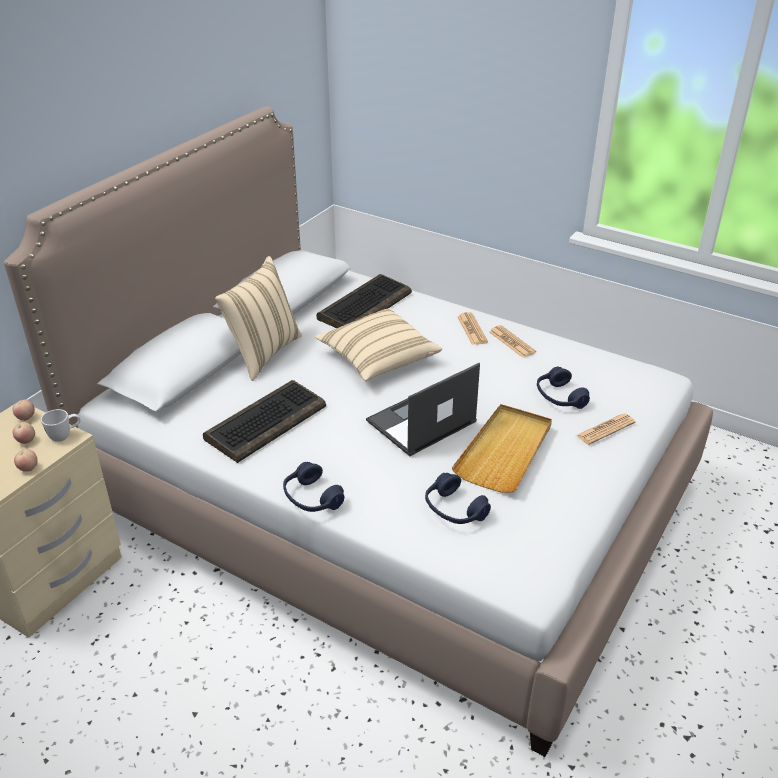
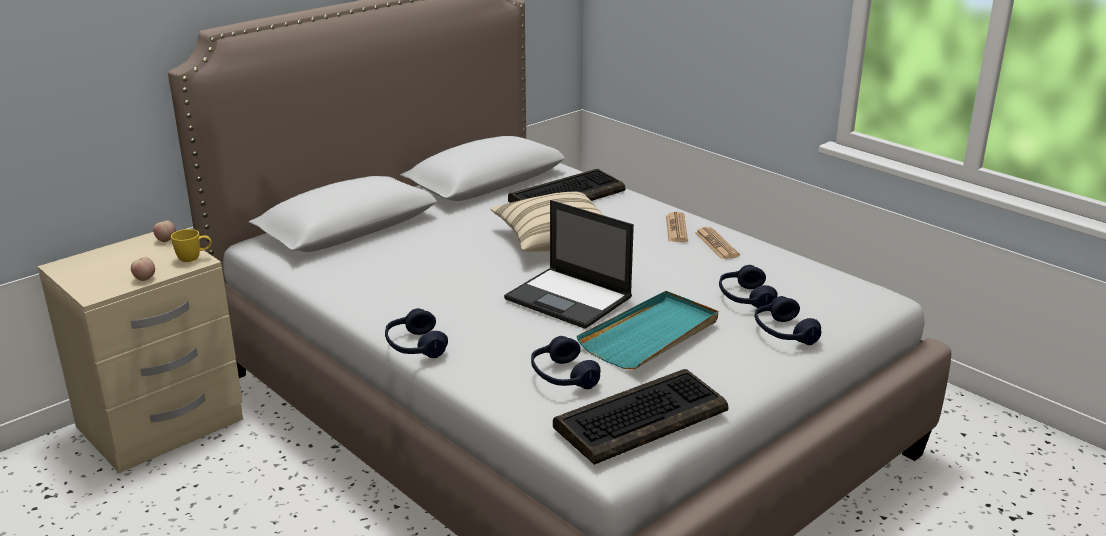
camera: 15 degrees right, 10 degrees down
(26, 441) = (156, 258): apple -> none
(65, 436) = (194, 259): white mug -> yellow mug
(263, 353) = (434, 223): beige pillow -> none
(266, 422) = (404, 278): keyboard -> keyboard (641, 418)
(420, 422) = (569, 298): laptop -> laptop turned 120 degrees counterclockwise
(505, 451) = (651, 335): beige tray -> turquoise tray
(605, 429) = (783, 333): newspaper -> blue headphones

